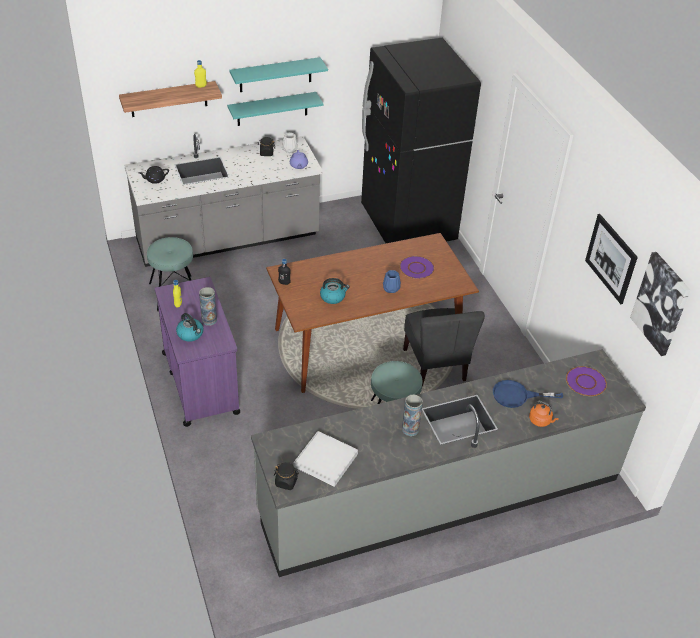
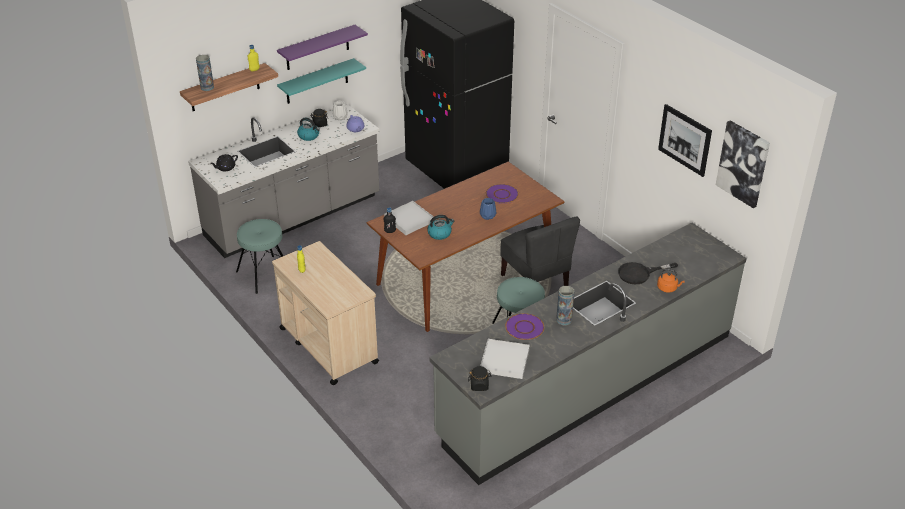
camera: 15 degrees left, 5 degrees down
(190, 334) = (327, 292): kettle -> kettle (309, 136)
(200, 382) = (328, 345): purple cart -> beige cart
(209, 320) = (338, 277): vase -> vase (207, 87)
(275, 75) = (317, 48): turquoise shelf -> purple shelf
(309, 274) = (409, 220): none -> white tray
(517, 396) = (639, 274): blue frying pan -> black frying pan
(585, 382) = (690, 250): purple plate -> purple plate (524, 327)

